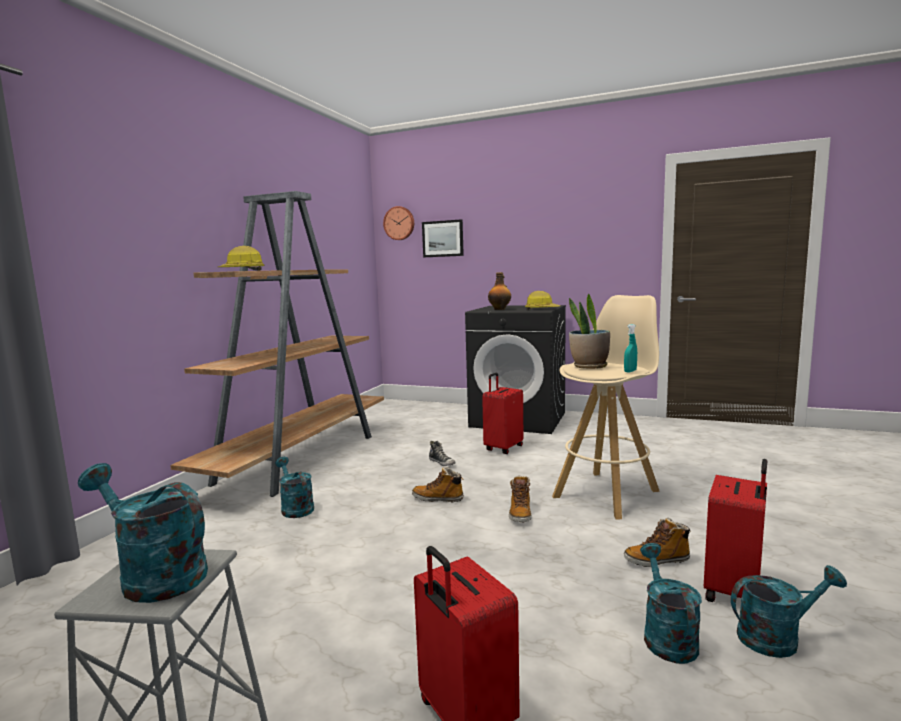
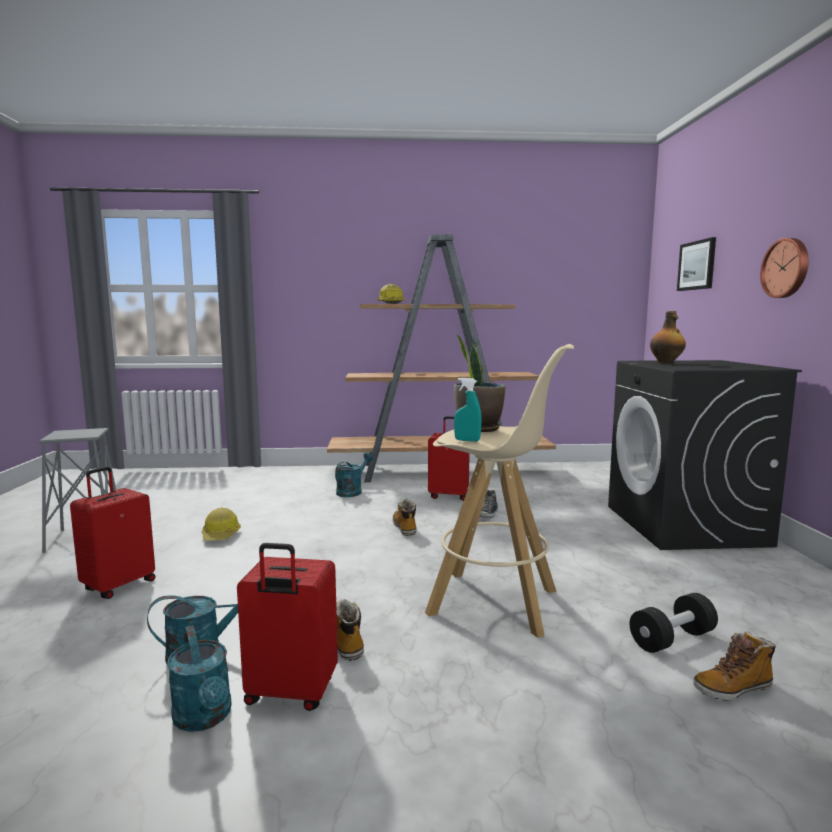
camera: 65 degrees right, 0 degrees up
(154, 575) = (76, 433): turquoise watering can -> none
(399, 223) = (667, 248): wall clock -> wall clock (786, 268)
(503, 448) = (566, 532): red suitcase -> red suitcase (449, 496)
(520, 513) = (401, 564): boot -> boot (732, 688)
(542, 309) = (691, 368): hard hat -> hard hat (221, 535)
(665, 461) = (672, 639): none -> black dumbbell

